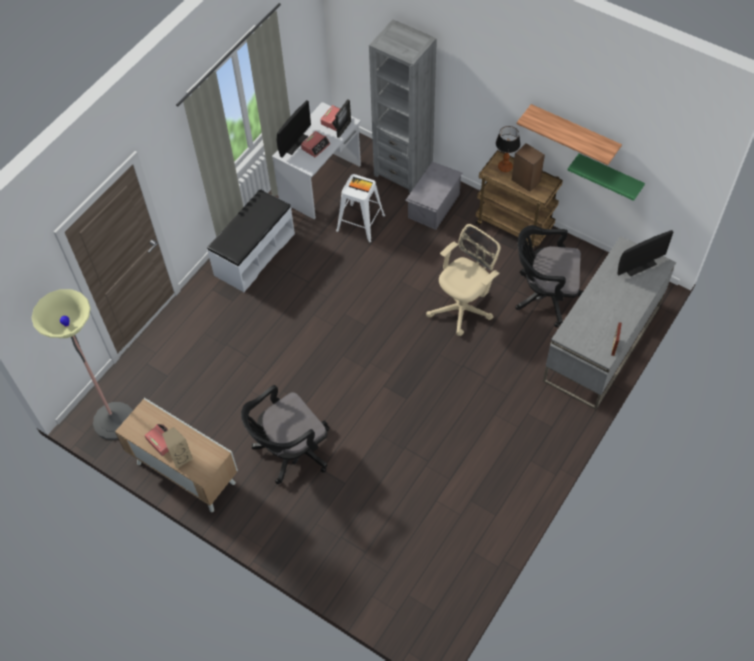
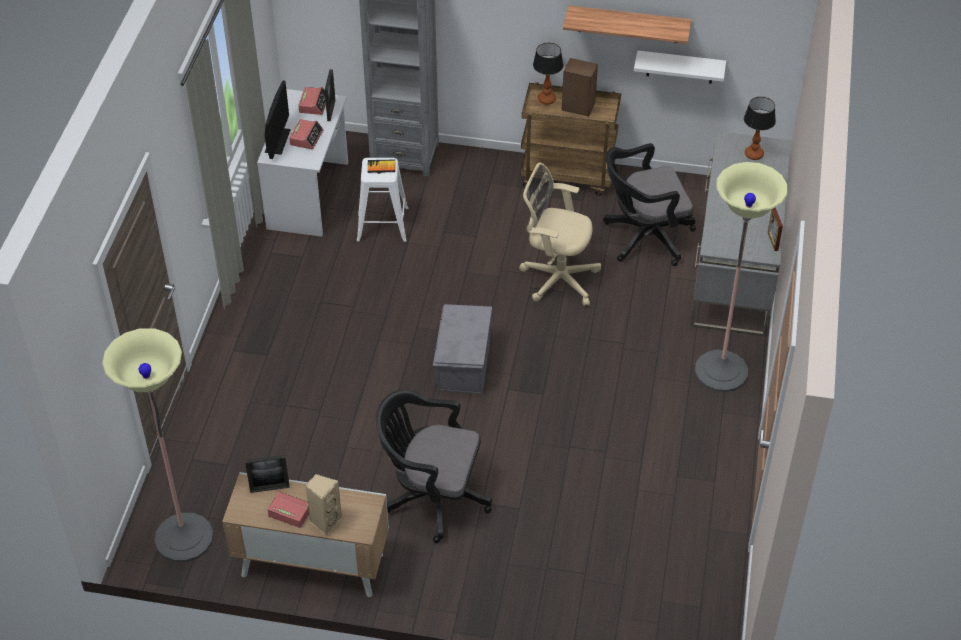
camera: 25 degrees left, 10 degrees down
(157, 418) = (269, 488): none -> picture frame
(254, 254) = (266, 296): white bench -> none
(290, 451) = (432, 497): black office chair -> black office chair turned 75 degrees clockwise
(433, 205) = (460, 181): grey storage box -> grey storage box (462, 364)
(463, 308) = (556, 278): beige office chair -> beige office chair turned 90 degrees counterclockwise
(546, 427) = (721, 371): none -> floor lamp
(609, 176) = (680, 67): green shelf -> white shelf
(639, 265) = (753, 154): monitor -> table lamp

